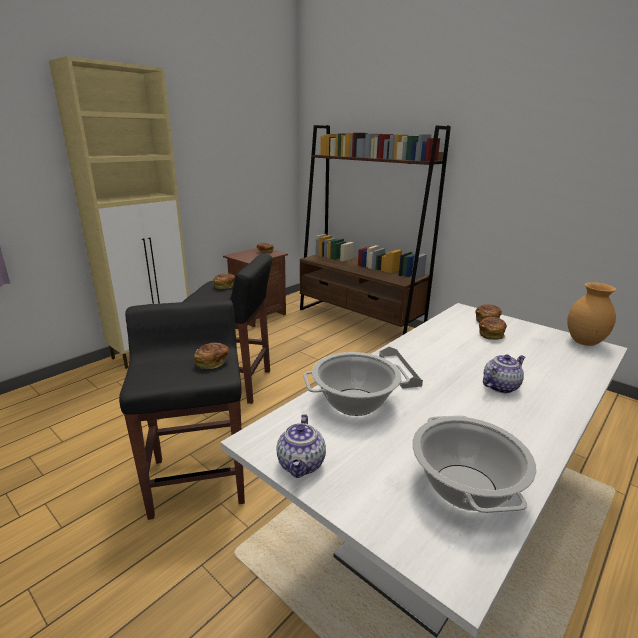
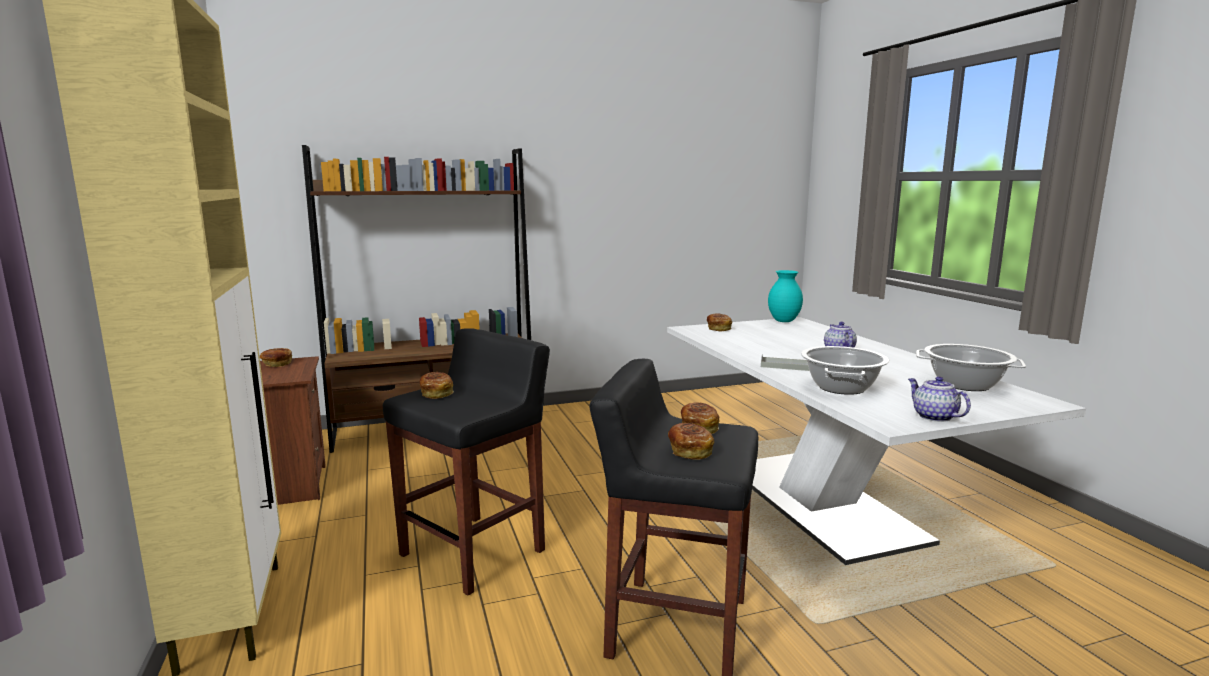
camera: 60 degrees left, 10 degrees down
(301, 465) = (933, 416): teapot -> teapot turned 150 degrees counterclockwise
(491, 334) = (748, 334): bread -> bread (690, 451)
(583, 342) = (783, 321): brown vase -> turquoise vase

